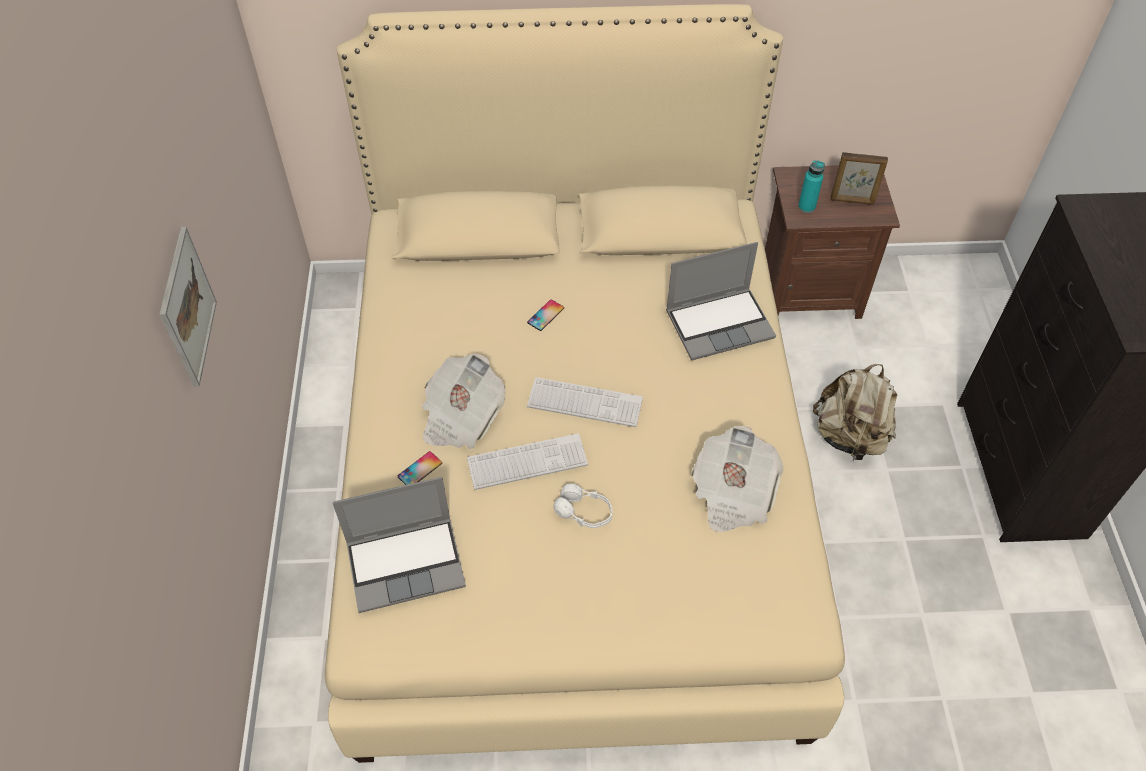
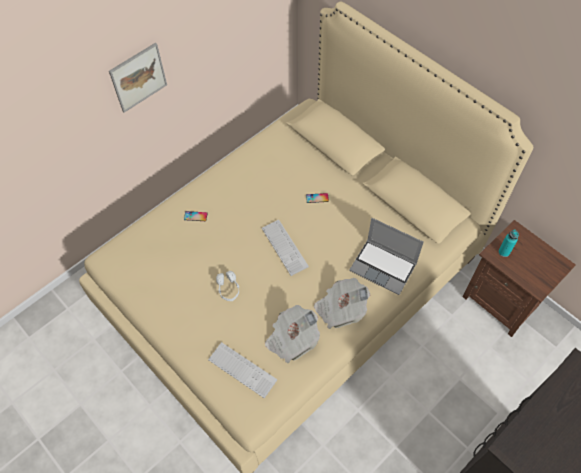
camera: 50 degrees right, 5 degrees up
(407, 563) = (149, 246): laptop -> none
(461, 417) = (234, 210): newspaper -> newspaper (340, 309)
(527, 462) = (233, 249): keyboard -> keyboard (242, 370)
(849, 436) = (431, 381): beige backpack -> none
(852, 201) = (532, 269): picture frame -> none

